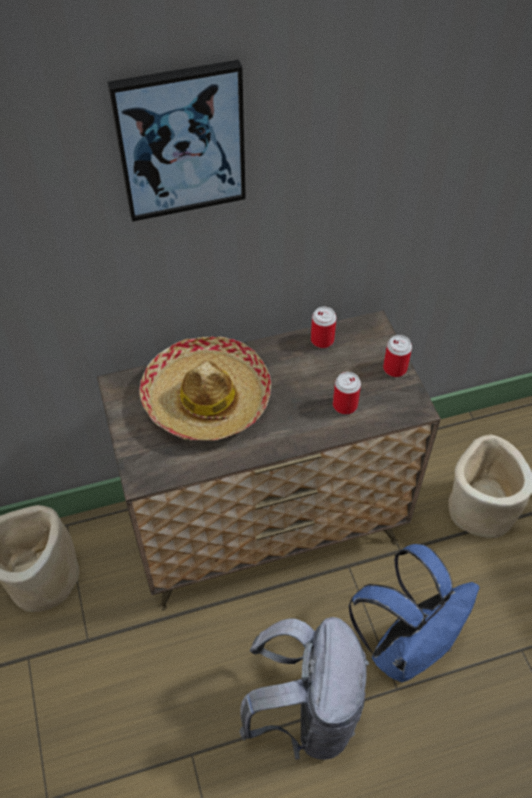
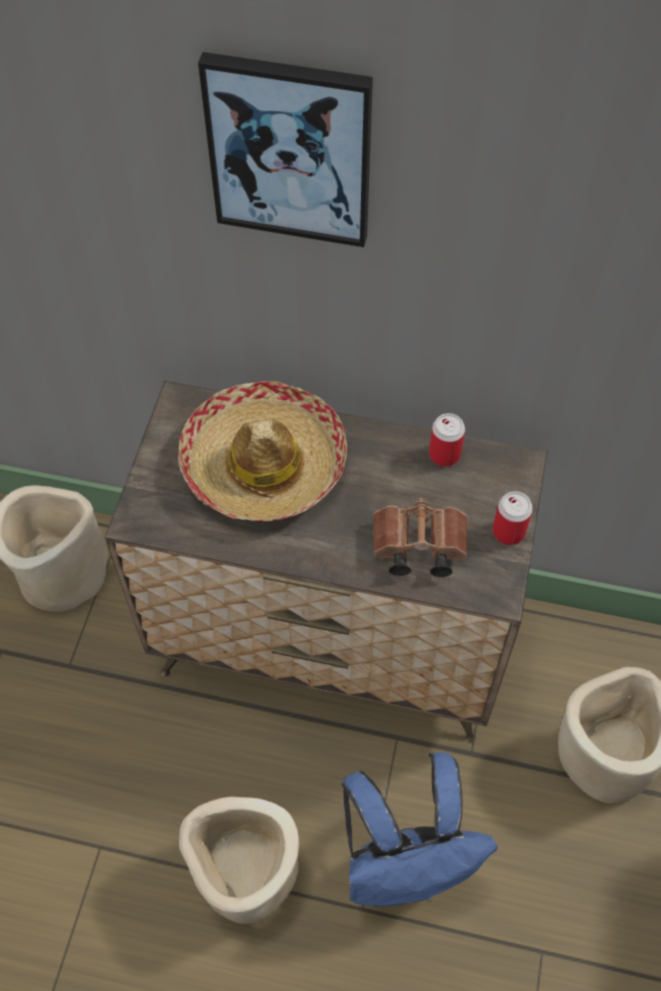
camera: 30 degrees right, 5 degrees up
(306, 711) = (245, 873): grey backpack -> beige planter
(345, 405) = (416, 548): can -> brown binoculars

